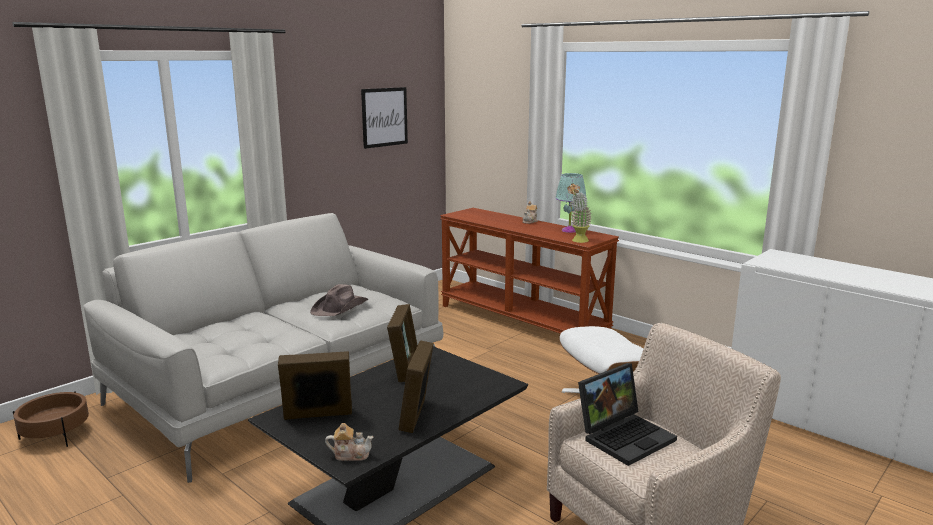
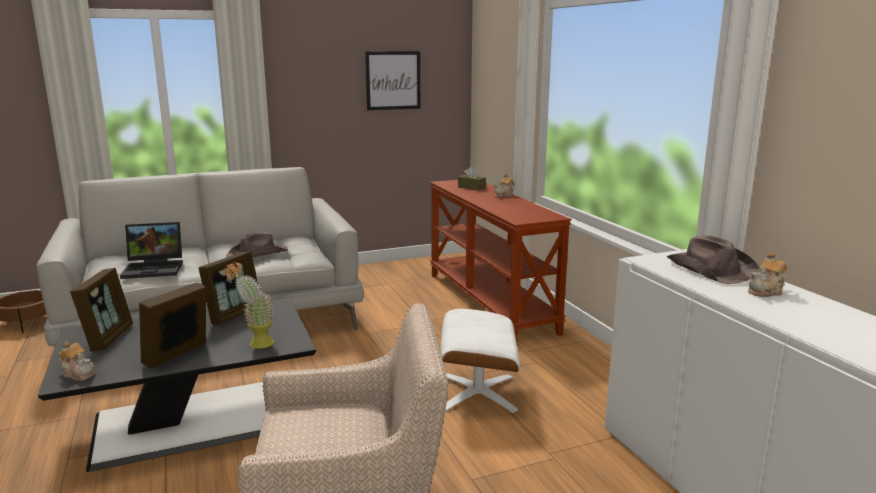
camera: 25 degrees right, 0 degrees up
(317, 416) = (108, 337): picture frame -> picture frame turned 75 degrees clockwise
(488, 217) = (471, 187): none -> brown tissue box
(569, 230) = (527, 207): turquoise table lamp -> none
(577, 241) = (514, 218): potted plant -> potted plant (255, 344)
(625, 436) = (320, 419): laptop -> laptop (155, 268)
(809, 263) = (711, 269): none -> brown hat
(867, 274) = (766, 292): none -> teapot

